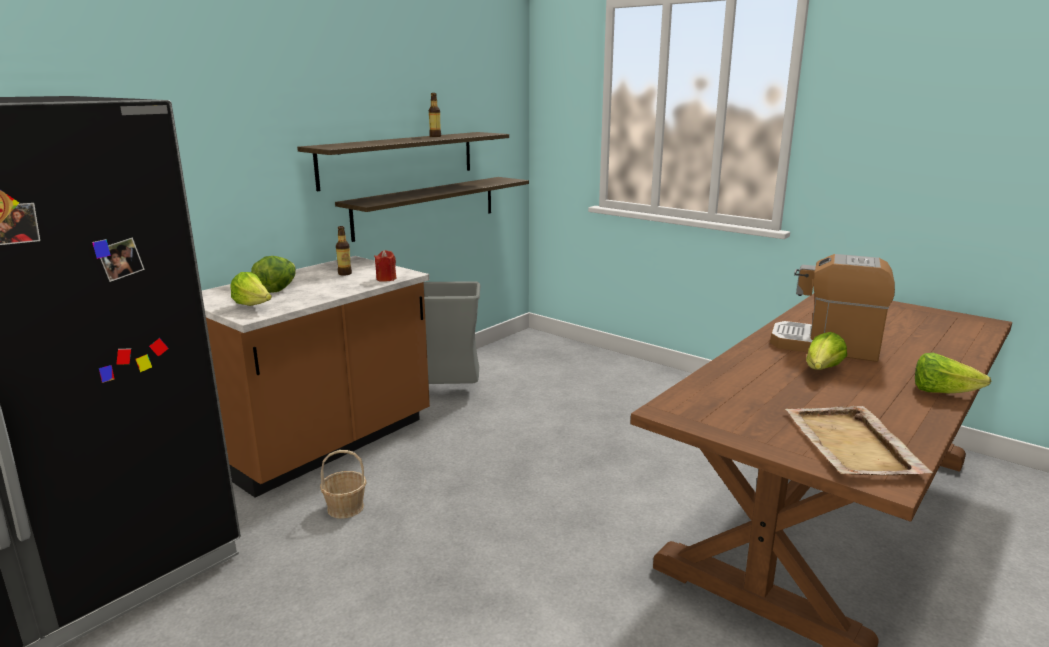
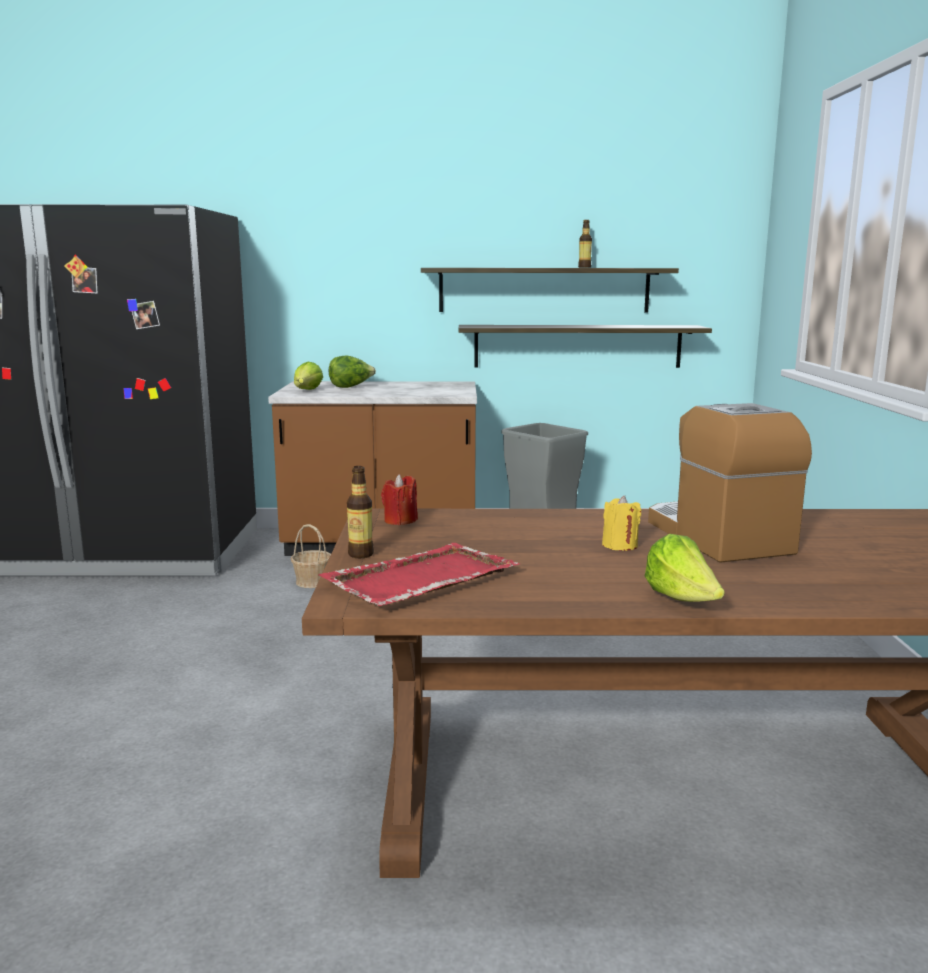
camera: 50 degrees right, 5 degrees down
(345, 273) = (422, 387): bottle -> bottle (361, 554)
(386, 279) = (434, 394): red candle -> red candle (400, 521)
(822, 370) = (619, 545): lettuce -> yellow candle
(851, 445) = (419, 579): beige tray -> red tray

